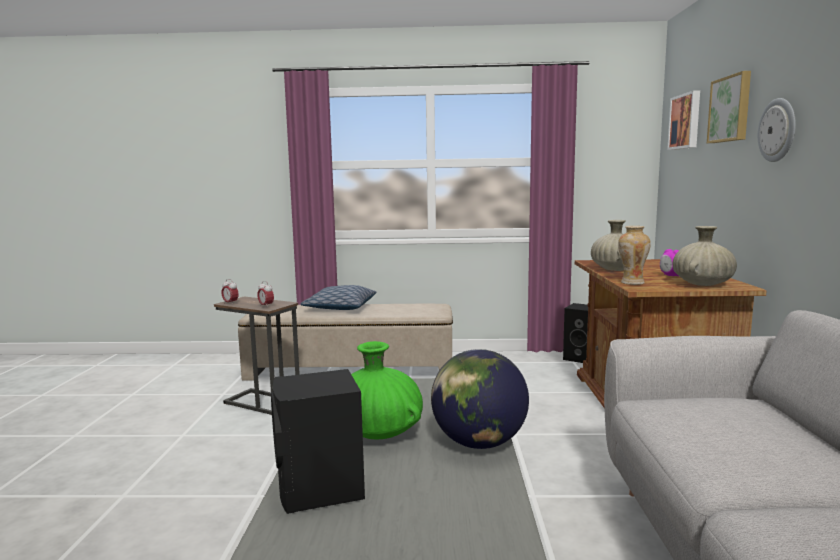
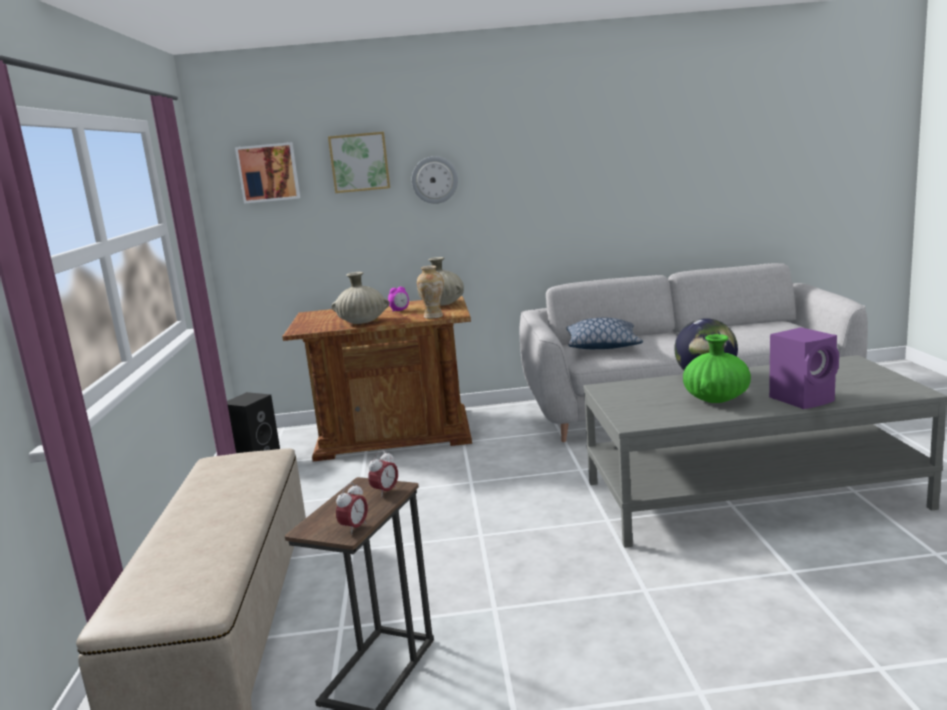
camera: 95 degrees left, 5 degrees up
(320, 491) = (803, 399): black speaker -> purple speaker
(340, 307) = (190, 527): pillow -> pillow (603, 346)

